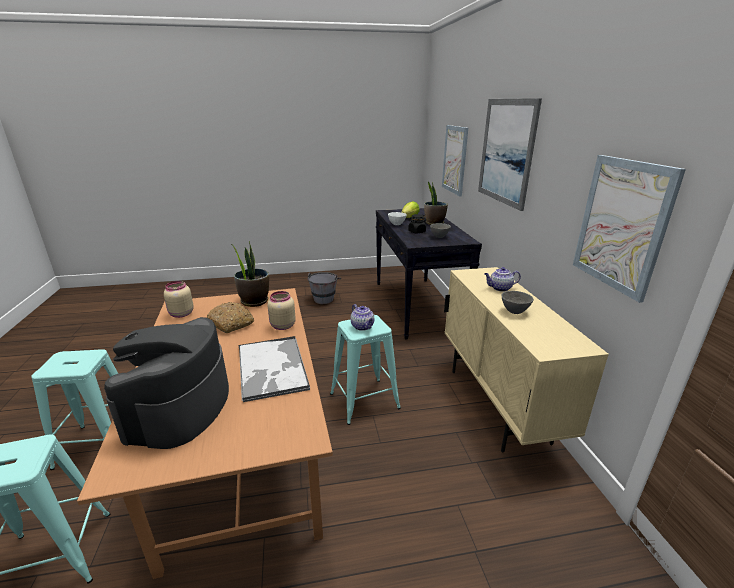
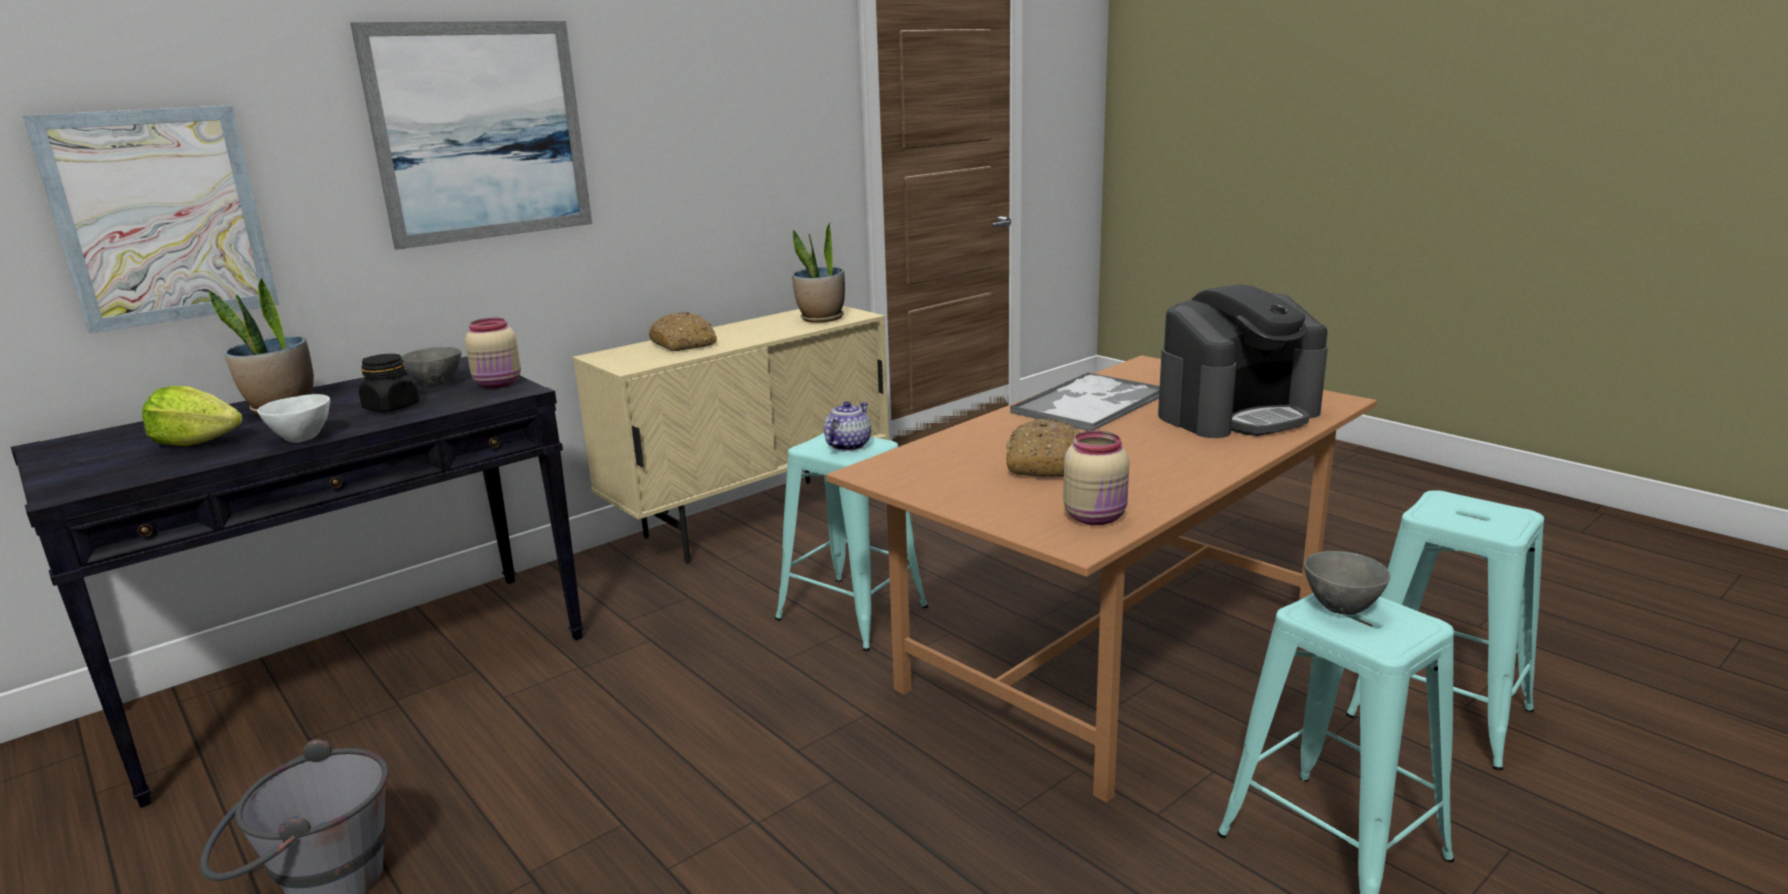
camera: 120 degrees left, 5 degrees down
(254, 301) = (940, 481): potted plant -> potted plant (821, 319)
(282, 326) = (988, 432): beige jar -> beige jar (499, 384)
(500, 288) = (684, 344): teapot -> bread
(514, 312) = (767, 331): grey bowl -> grey bowl (1342, 609)
(621, 225) = (779, 164): picture -> none

